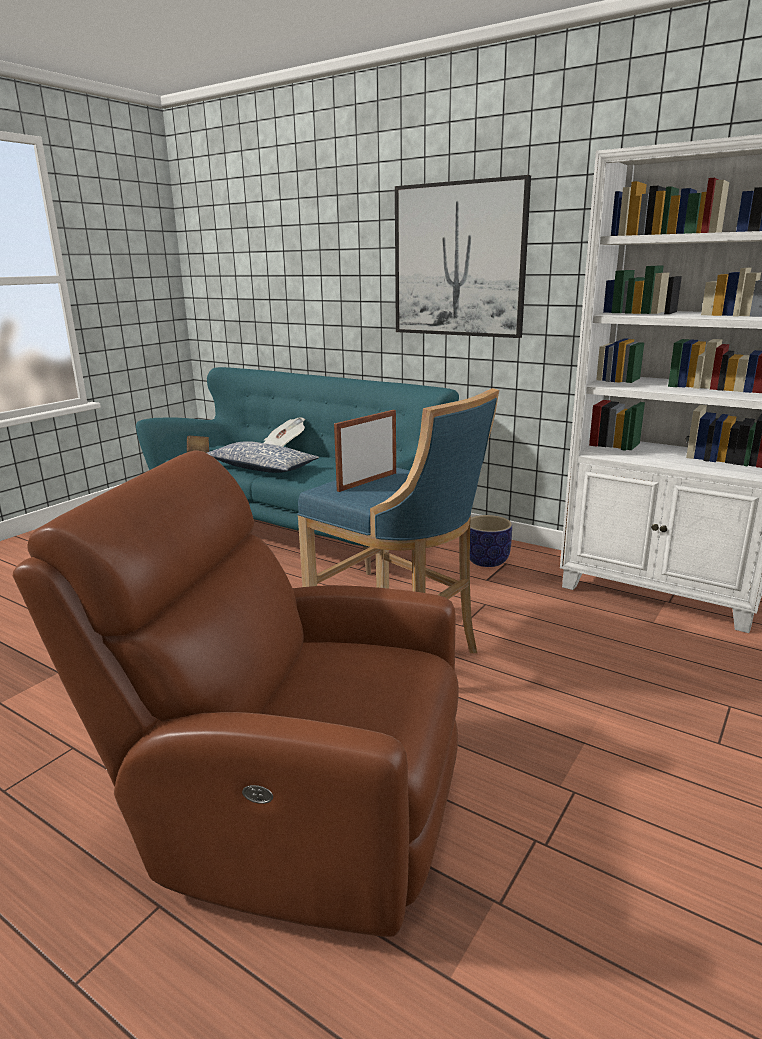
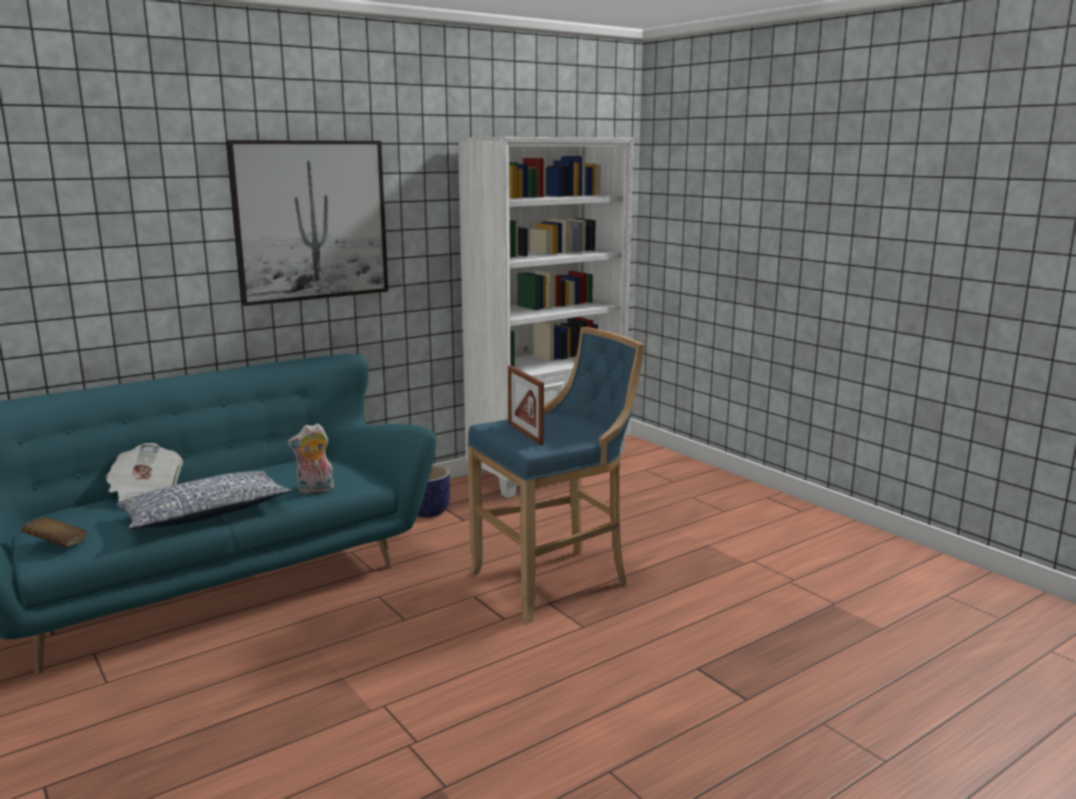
camera: 70 degrees left, 5 degrees down
(292, 809) = (739, 658): brown armchair -> none
(322, 481) = (315, 490): none -> plush toy

